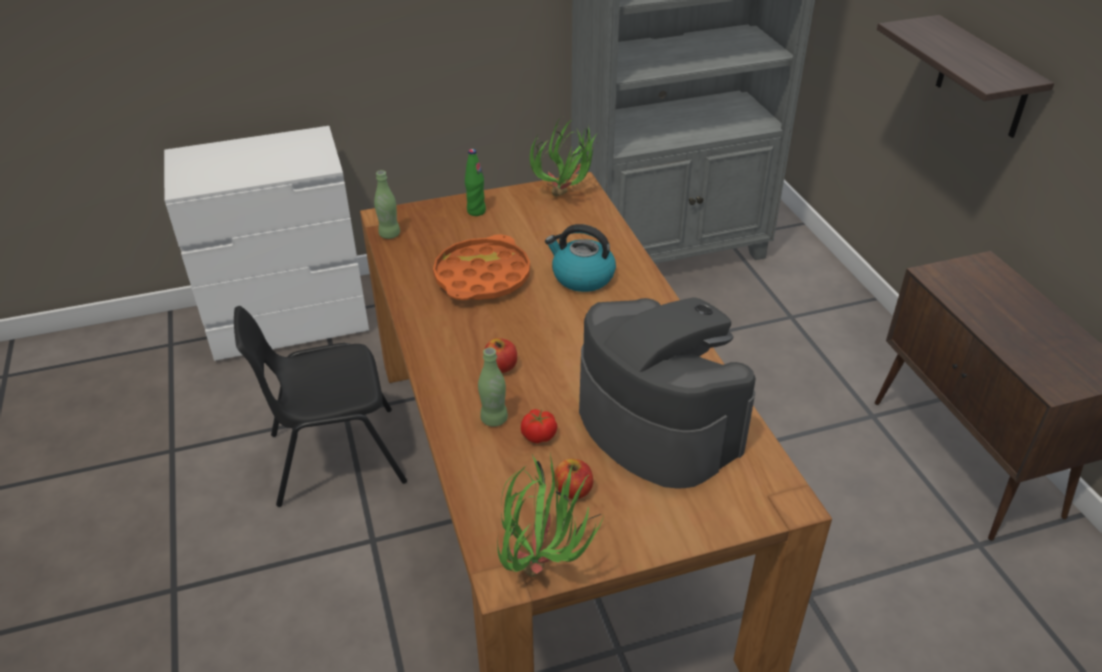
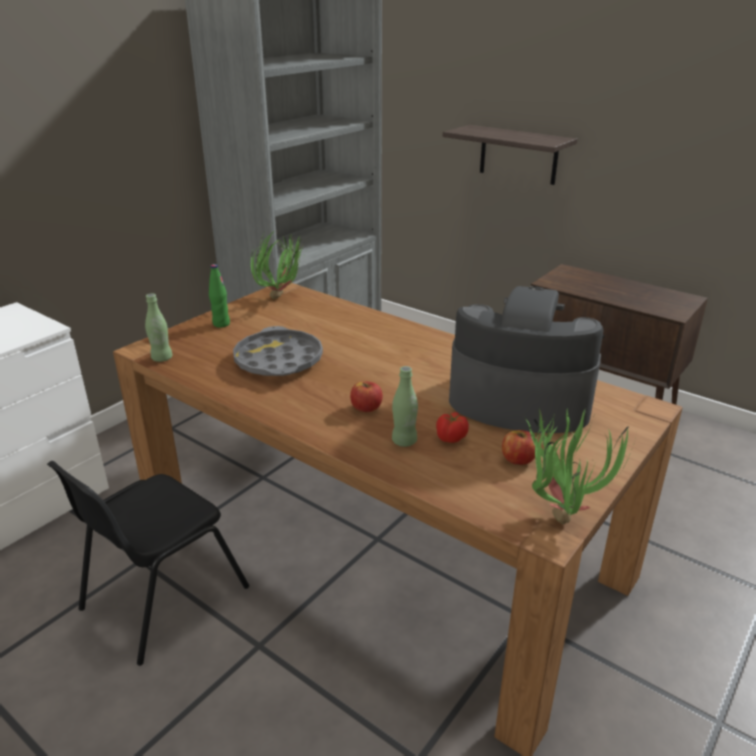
camera: 35 degrees left, 10 degrees down
(482, 277) = (278, 360): orange tray -> grey tray
(582, 277) = (355, 337): kettle -> none

